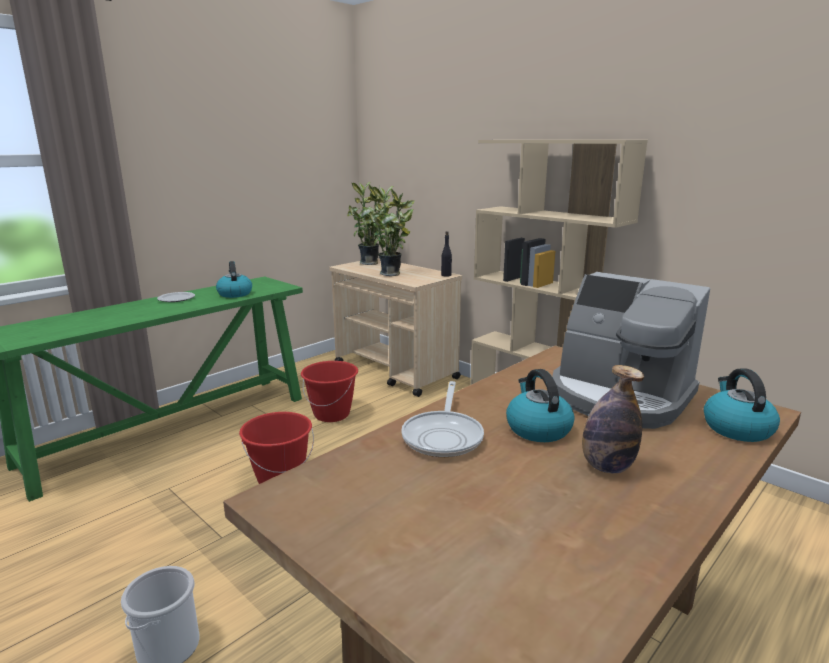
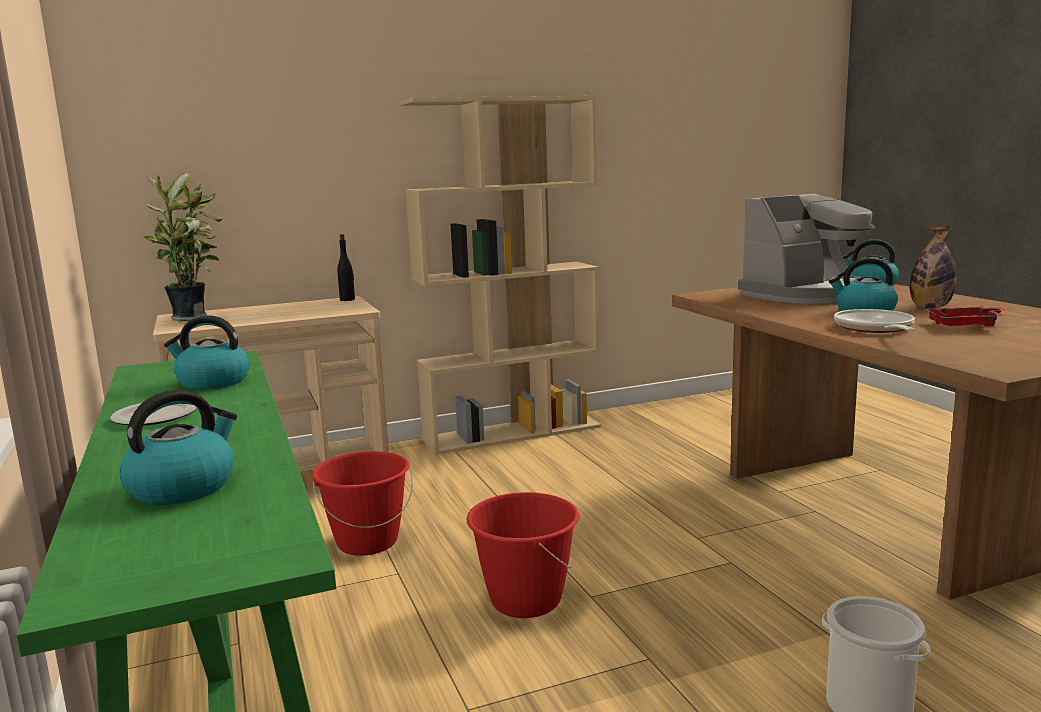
camera: 65 degrees left, 5 degrees down
(77, 322) = (183, 487): none -> kettle
(392, 274) = (288, 314): potted plant -> none
(444, 436) = (875, 329): frying pan -> frying pan turned 120 degrees counterclockwise
(497, 487) = (965, 325): none -> red tray

